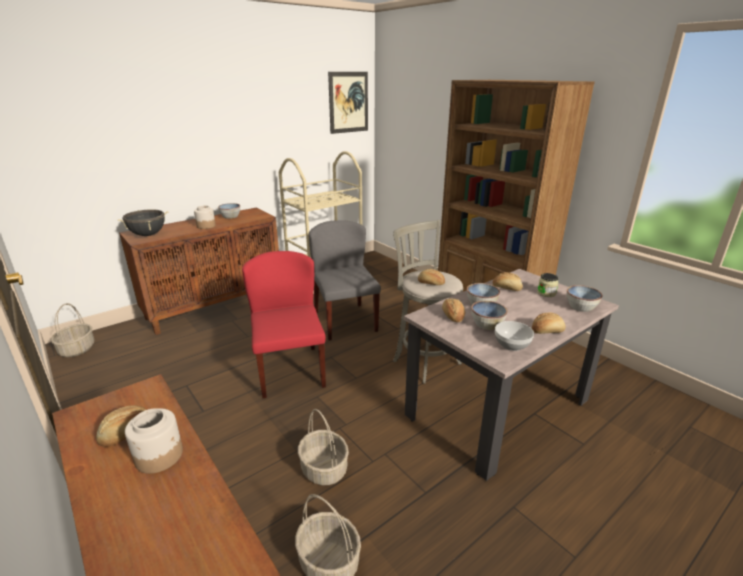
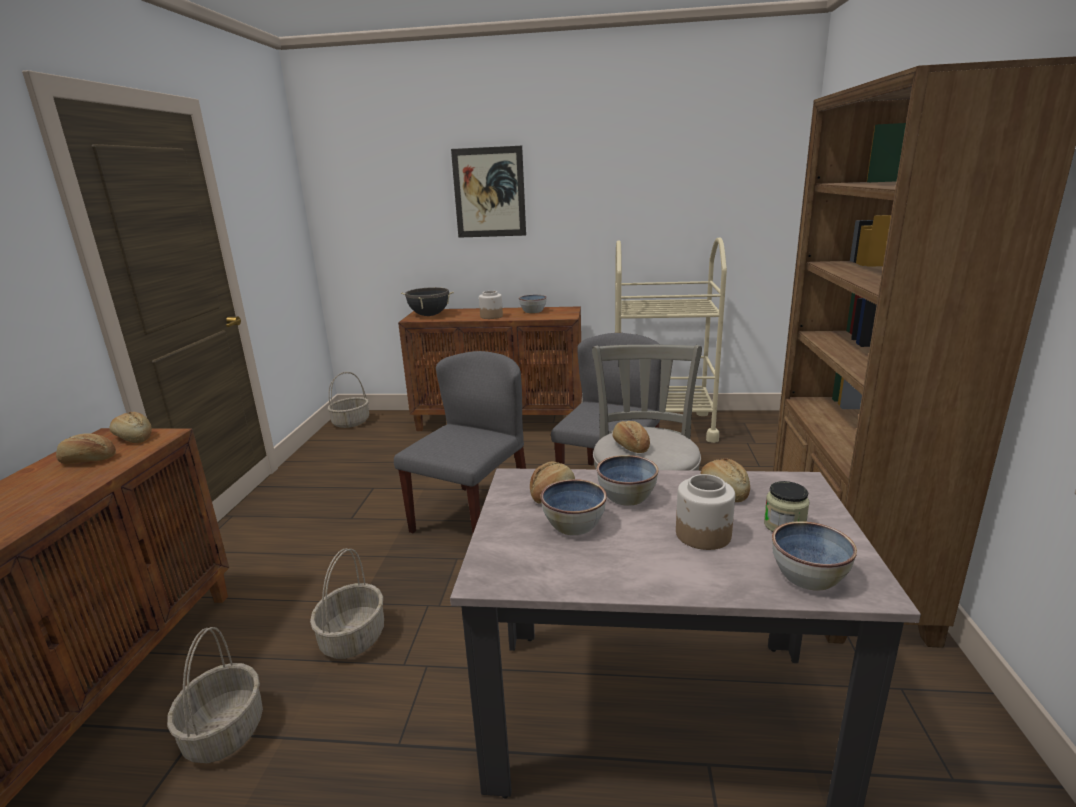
camera: 45 degrees right, 5 degrees down
(160, 455) = (62, 486): jar -> jar (704, 535)
(289, 370) = (471, 516): red chair -> grey chair
(348, 102) = (757, 163): picture -> picture (489, 192)
(511, 345) = (546, 566): bowl -> none
(547, 331) = (647, 578): bread -> bread (133, 438)

